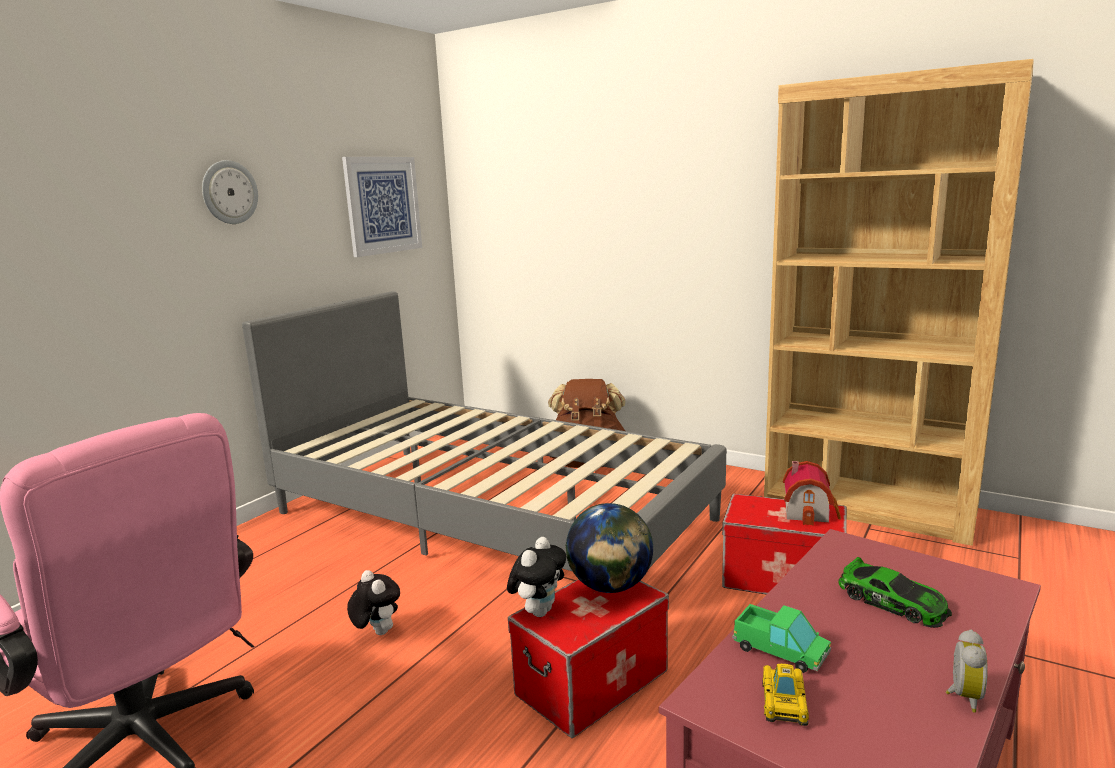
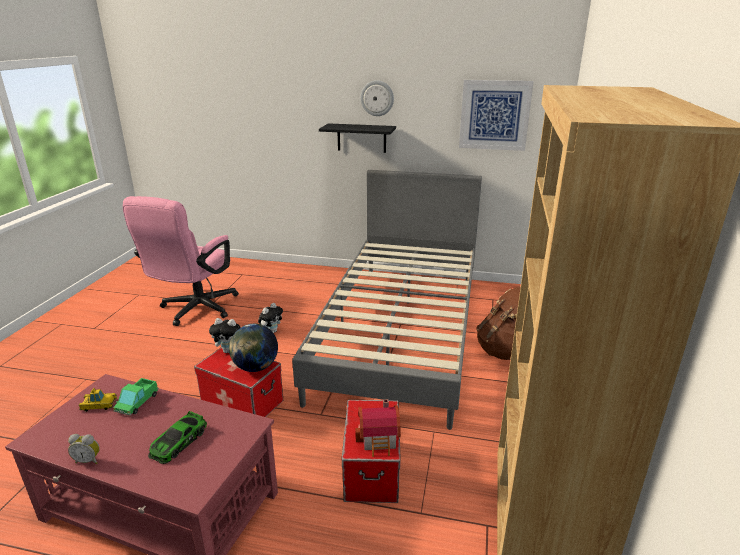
camera: 70 degrees right, 10 degrees up
(215, 268) = (361, 138): none -> black shelf

